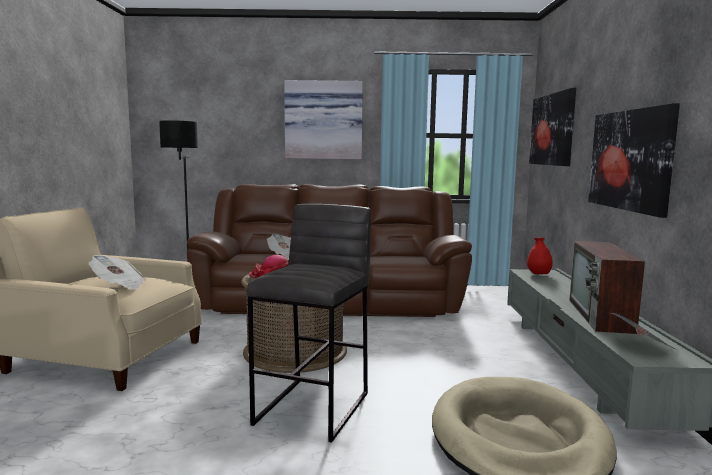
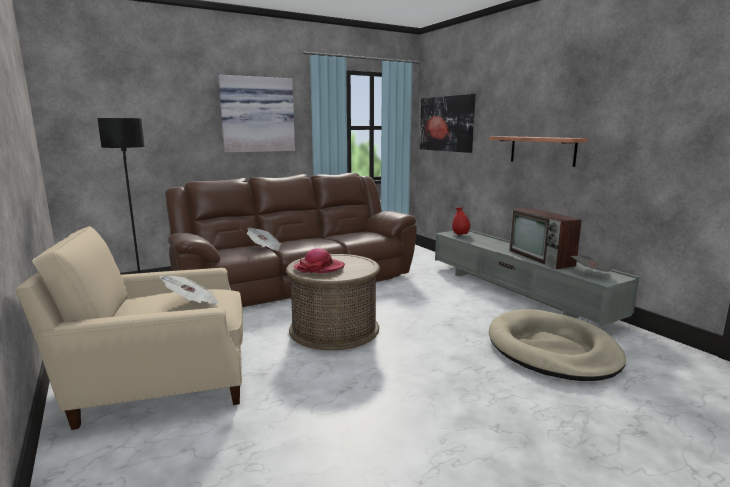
camera: 30 degrees left, 5 degrees up
(314, 408) = (413, 367): grey stool -> none
(630, 160) = (542, 150): picture -> shelf

